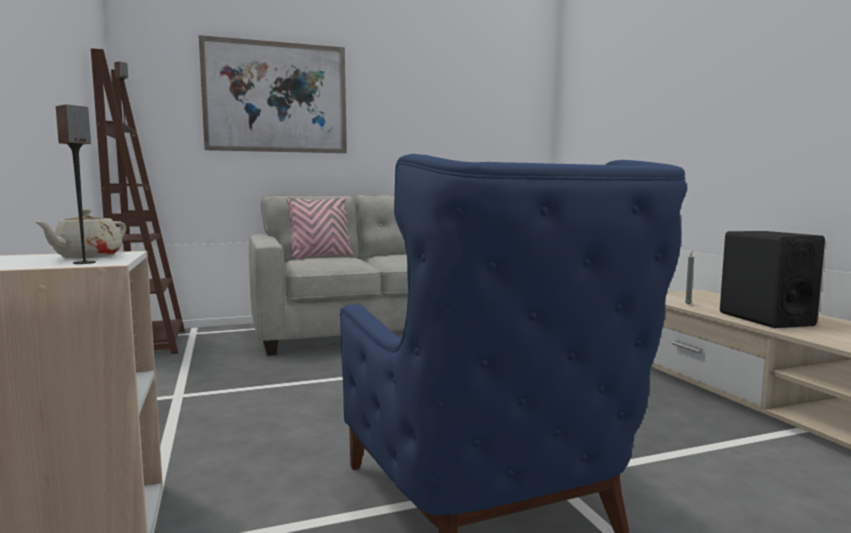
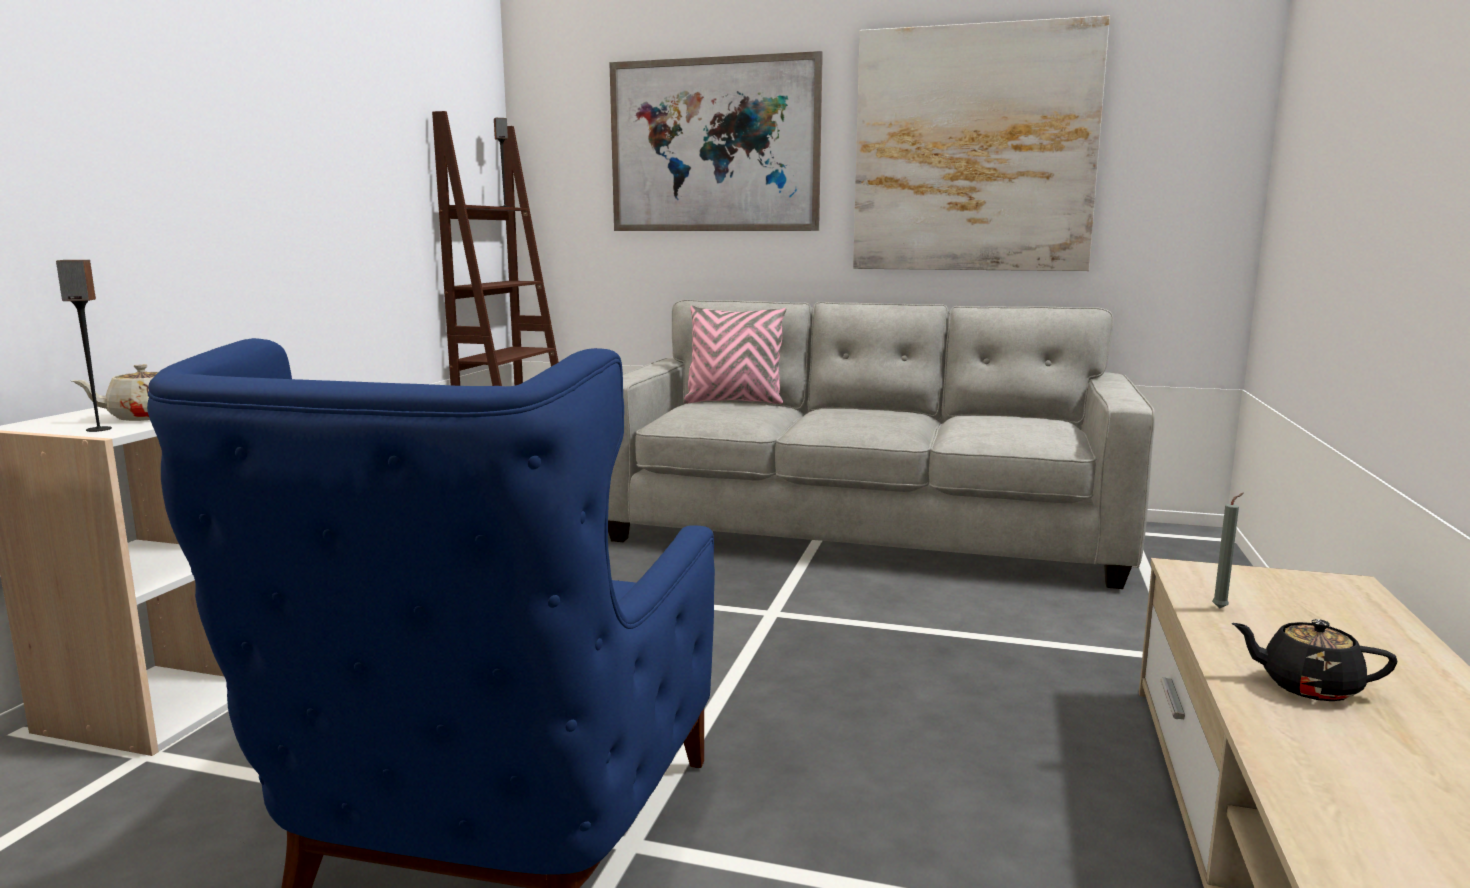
camera: 35 degrees right, 5 degrees up
(429, 111) = (973, 150): none -> picture
(765, 319) = (1307, 686): black speaker -> black teapot

